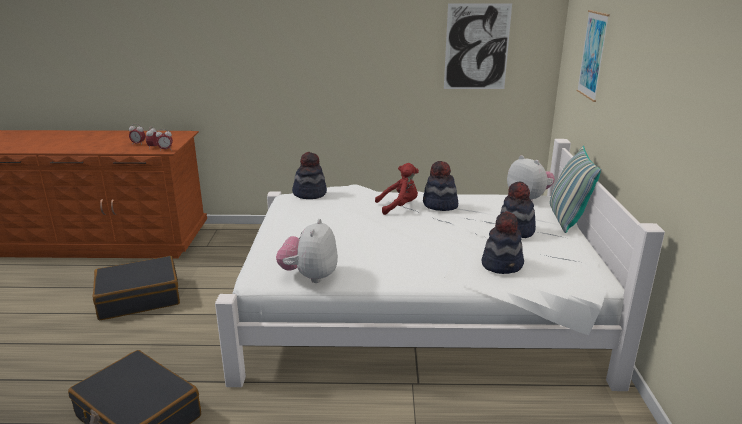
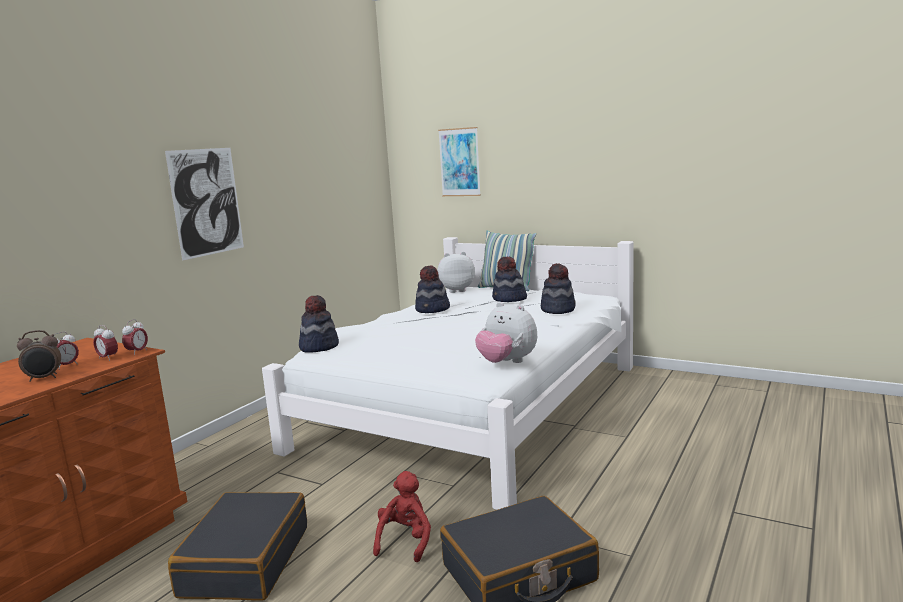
camera: 60 degrees left, 10 degrees down
(116, 147) = (44, 378): none -> alarm clock
(399, 207) = (410, 322): red plush toy -> red plush toy (405, 541)
(476, 47) = (341, 176): picture -> picture (206, 202)

